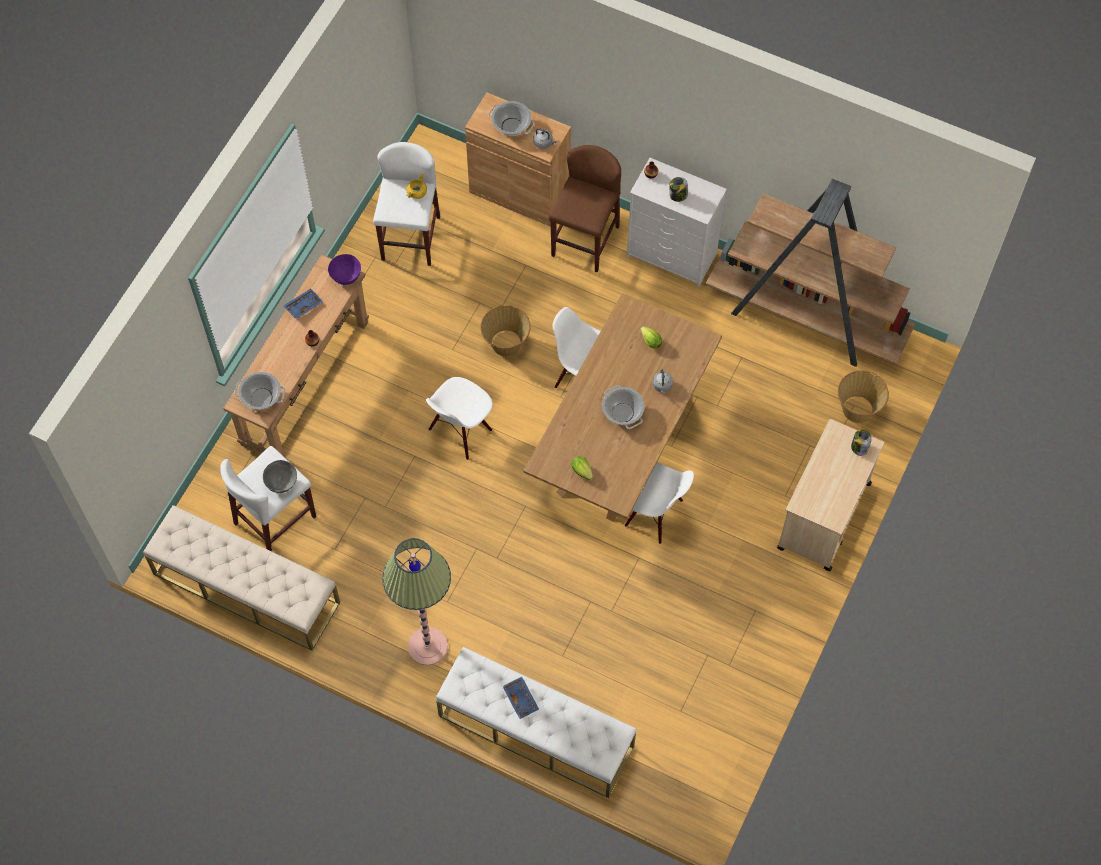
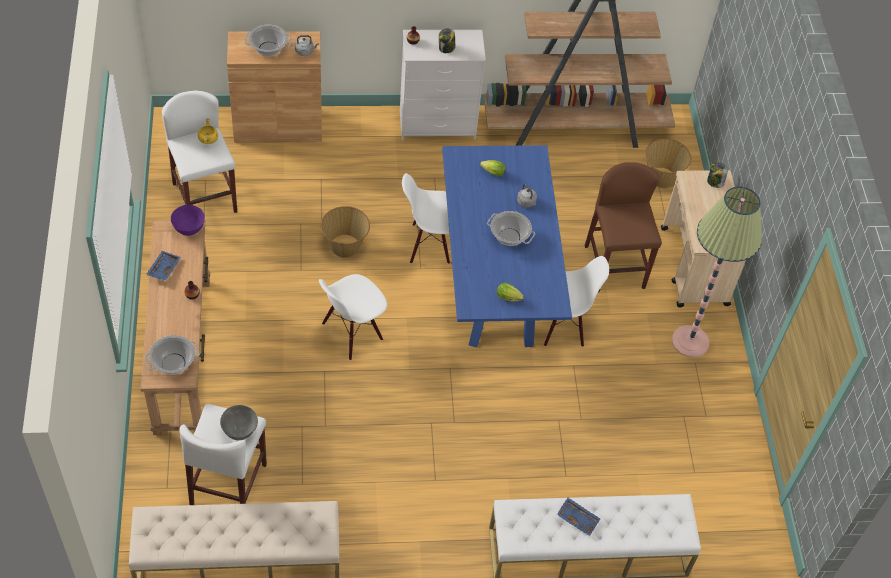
camera: 35 degrees left, 10 degrees down
(427, 646) = (443, 527): floor lamp -> floor lamp (690, 341)
(460, 431) = (352, 333): white chair -> white chair turned 45 degrees clockwise
(585, 241) = (359, 141): brown stool -> brown stool (614, 267)
(622, 443) = (497, 282): brown dining table -> blue dining table

